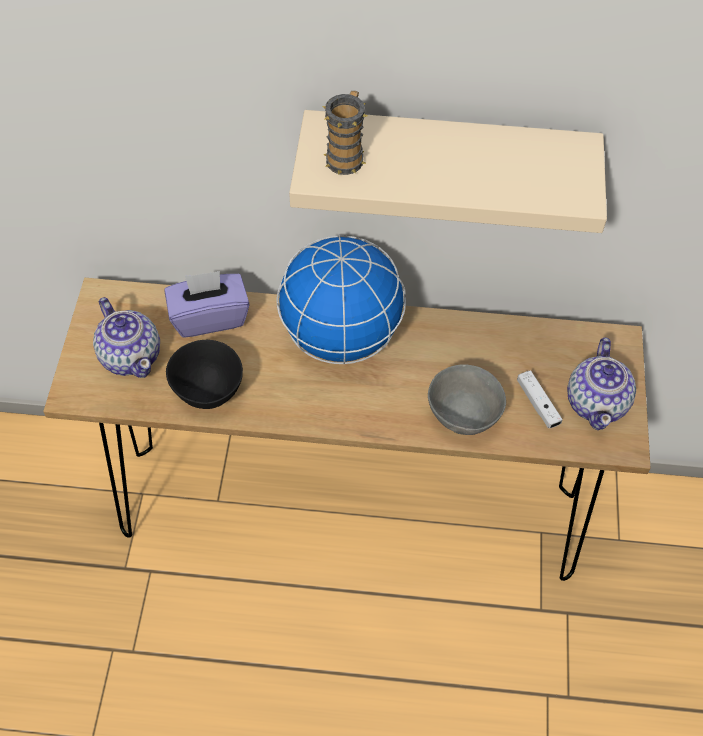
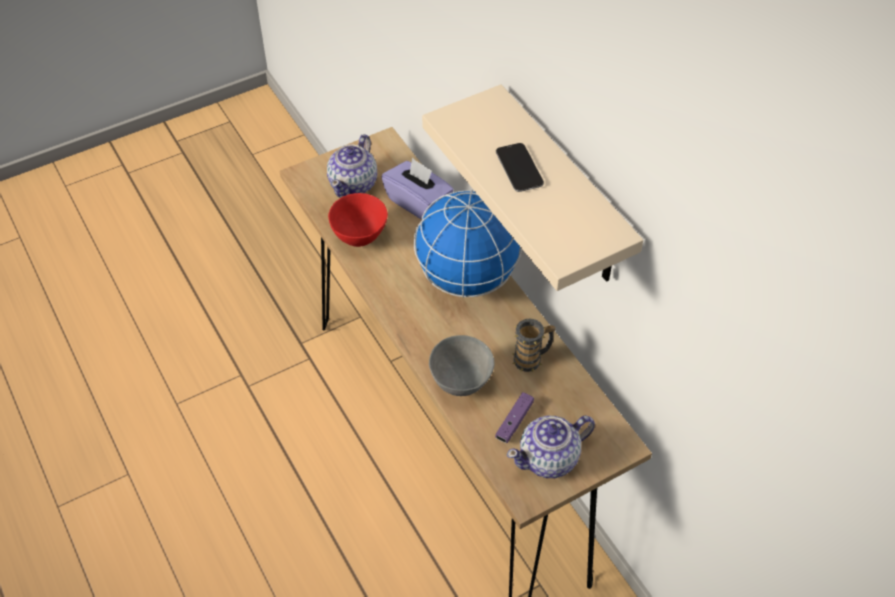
camera: 55 degrees right, 5 degrees down
(209, 393) = (360, 238): black bowl -> red bowl
(346, 155) = (479, 123): mug -> mug (532, 359)
(437, 163) = (519, 168): none -> phone
(537, 404) = (514, 421): white game controller -> purple game controller

